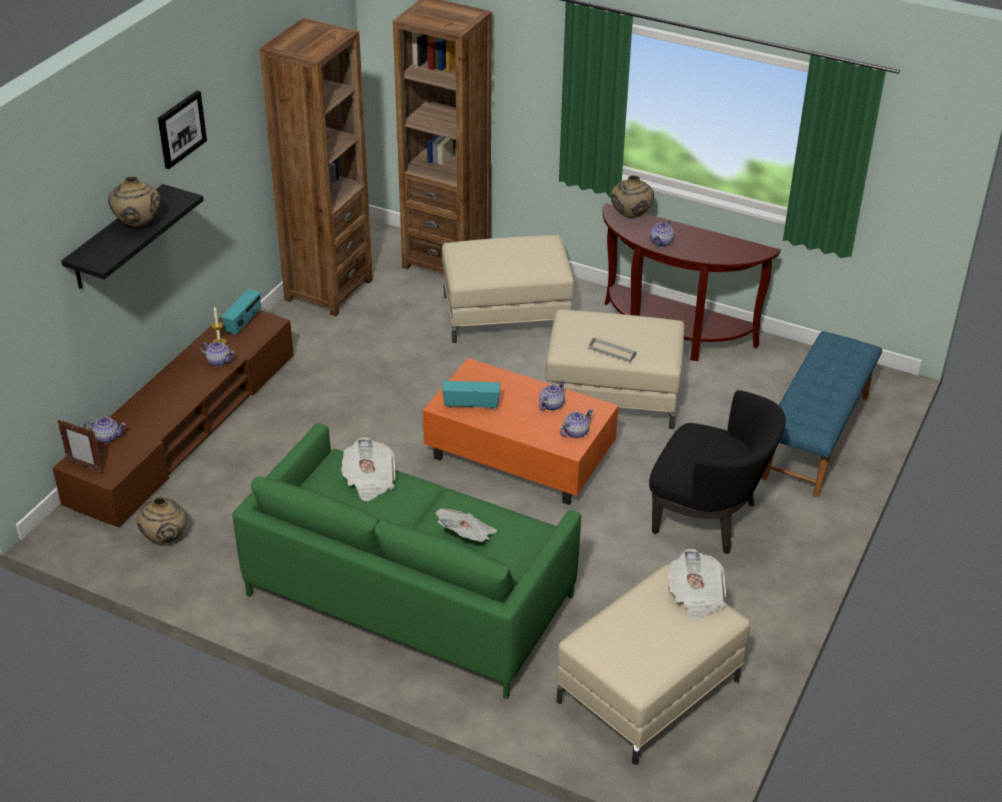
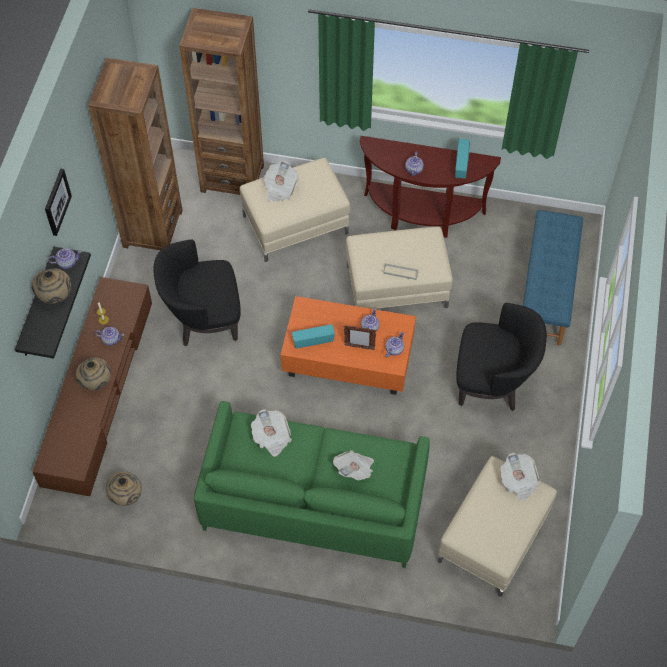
camera: 15 degrees left, 20 degrees up
(85, 467) = (55, 465): picture frame -> picture frame (359, 347)
(107, 437) = (59, 433): teapot -> teapot (66, 262)
(243, 322) = (114, 296): radio -> radio (461, 165)
(350, 383) = (203, 319): none -> black armchair
(490, 250) = (280, 188): none -> newspaper
(630, 217) = (383, 147): beige vase -> beige vase (96, 383)

